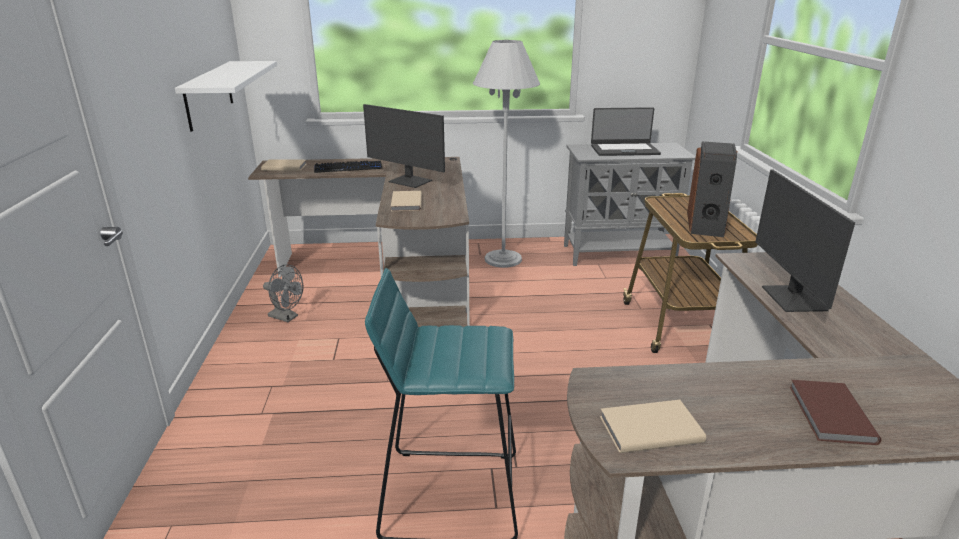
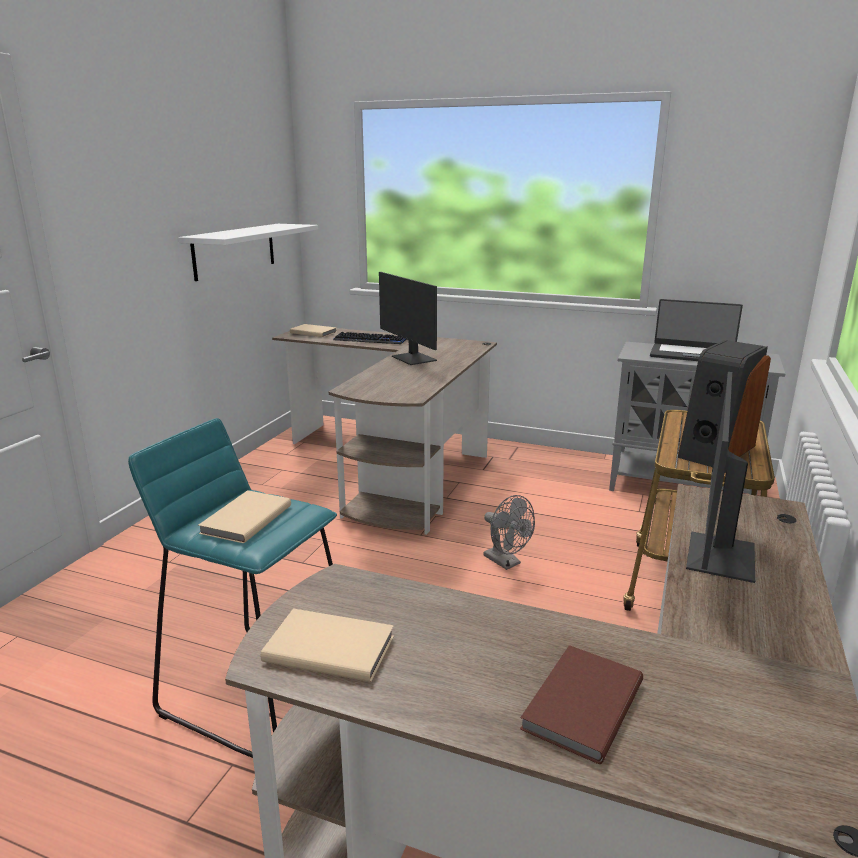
camera: 25 degrees right, 5 degrees down
(287, 317) = (267, 481): grey fan -> grey fan (506, 562)
(405, 203) = (381, 377): beige book -> beige book (244, 519)
(503, 259) = (531, 468): white floor lamp -> none

